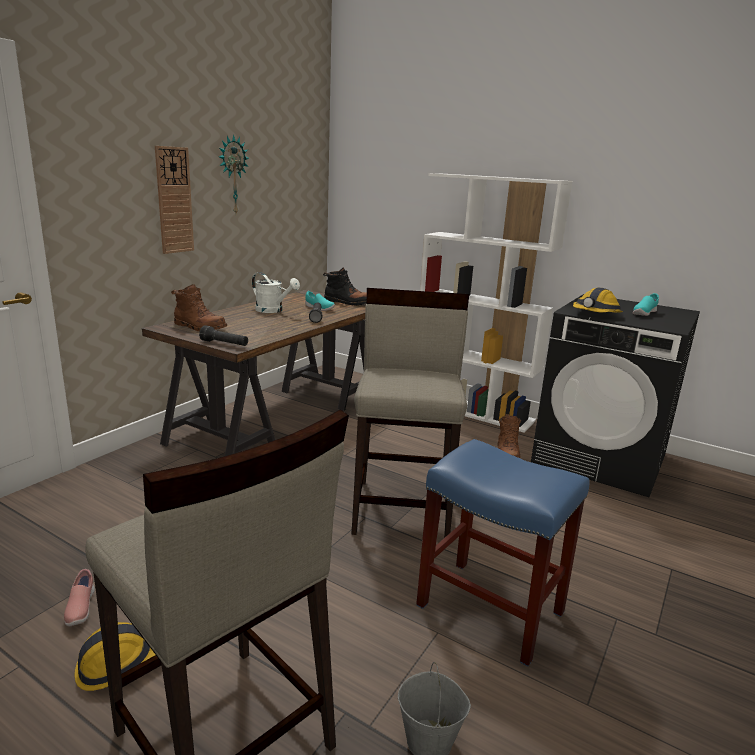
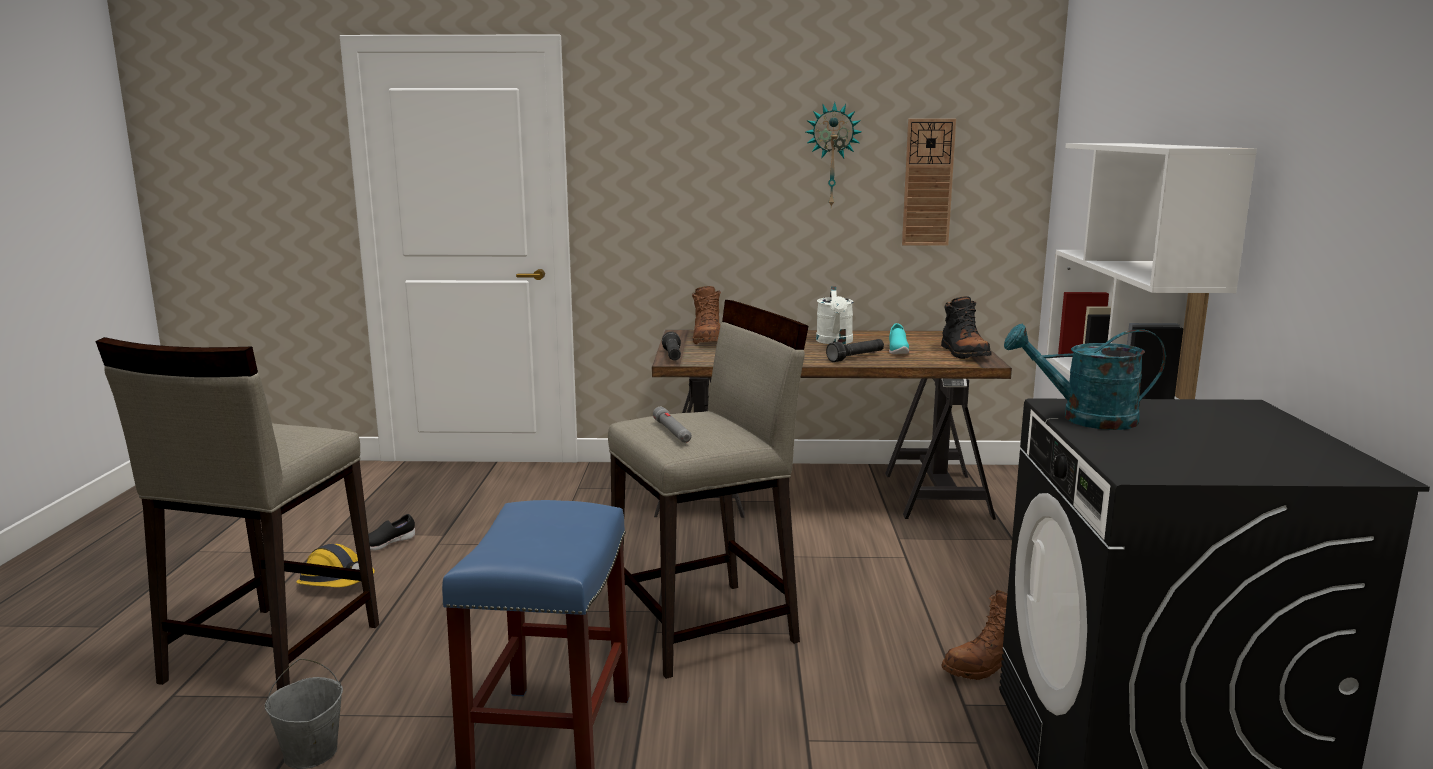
camera: 60 degrees right, 5 degrees down
(80, 609) = (387, 544): pink shoe -> black shoe
(174, 200) = (732, 186): wall clock -> wall clock (928, 183)
(415, 384) = (672, 432): none -> grey flashlight
(595, 314) = (1085, 419): hard hat -> turquoise watering can
(644, 314) = (1211, 446): turquoise shoe -> none

